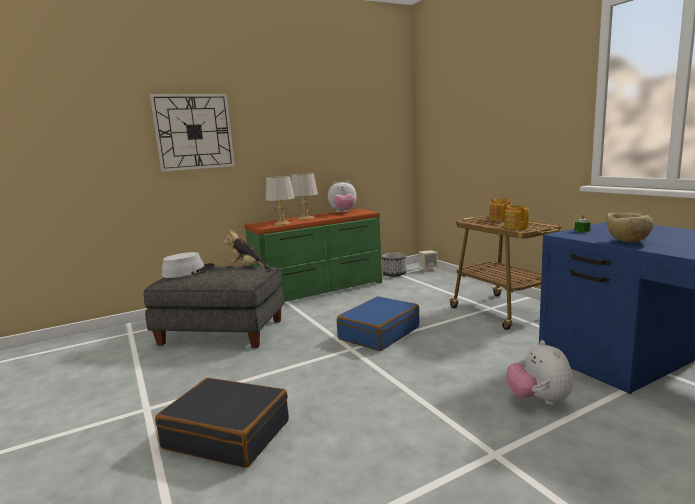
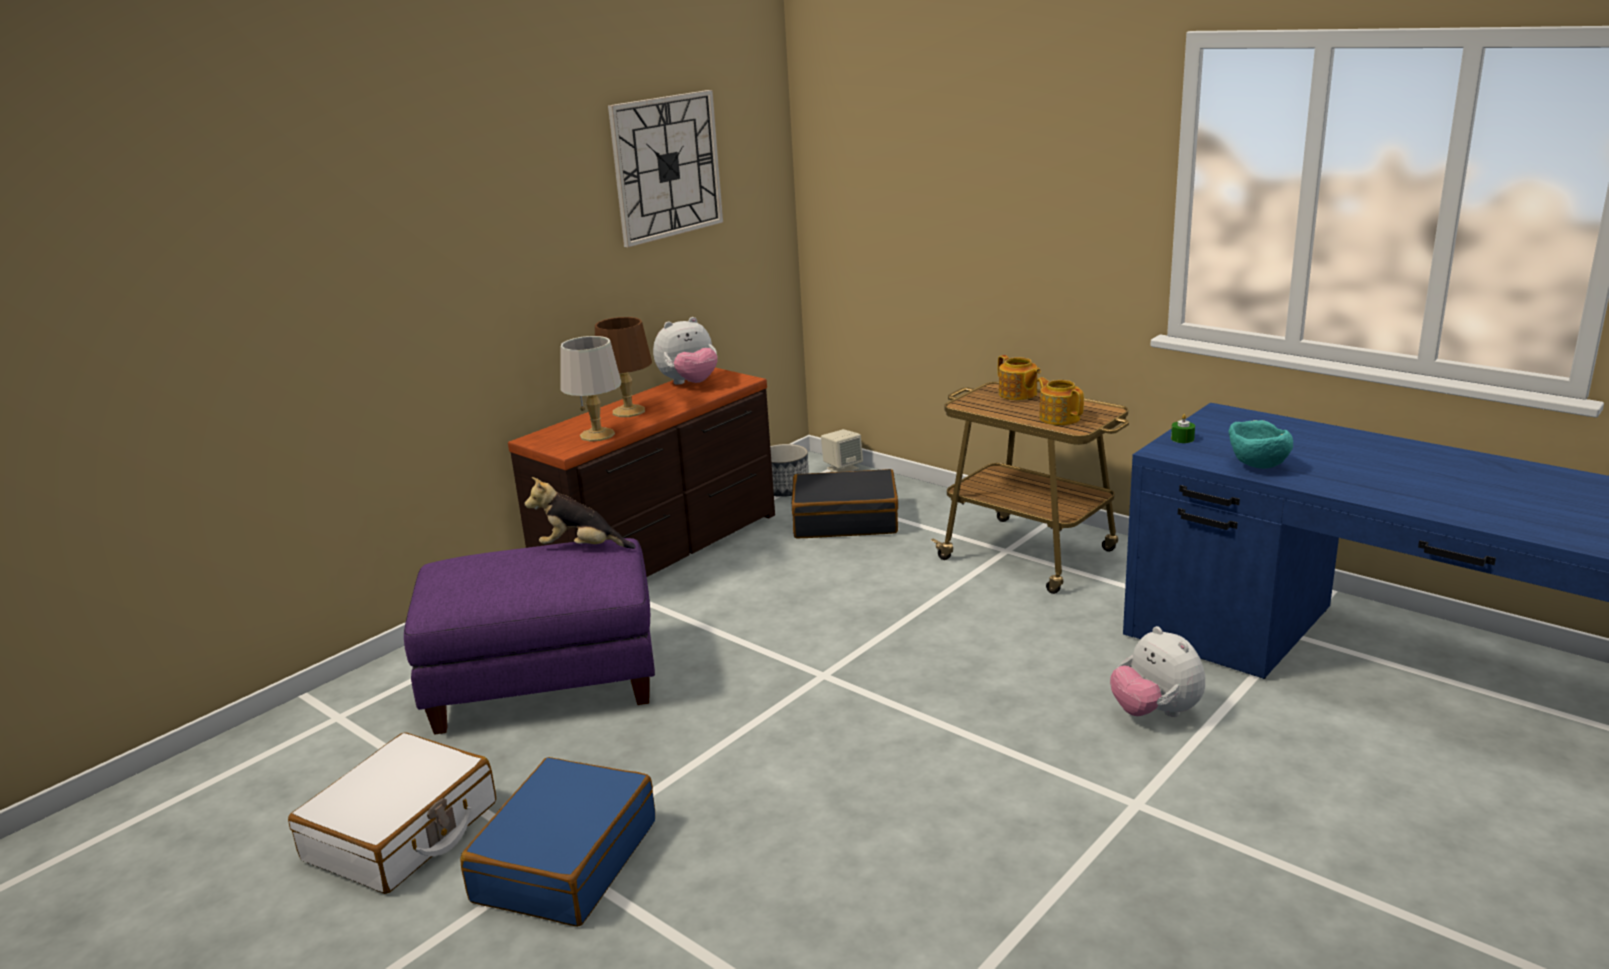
camera: 20 degrees left, 10 degrees up
(99, 383) = (402, 832): none -> white suitcase
(188, 271) = (470, 577): grey hat -> none
(194, 132) = (397, 264): wall clock -> wall clock (666, 167)
(223, 332) = (545, 681): grey ottoman -> purple ottoman
(227, 434) = (741, 865): black suitcase -> black suitcase (845, 520)
(306, 218) = (629, 411): grey table lamp -> brown table lamp
(320, 290) = (662, 551): green dresser -> brown dresser
(379, 333) = (849, 634): blue suitcase -> blue suitcase (565, 860)
(626, 242) = (1256, 466): beige bowl -> turquoise bowl

